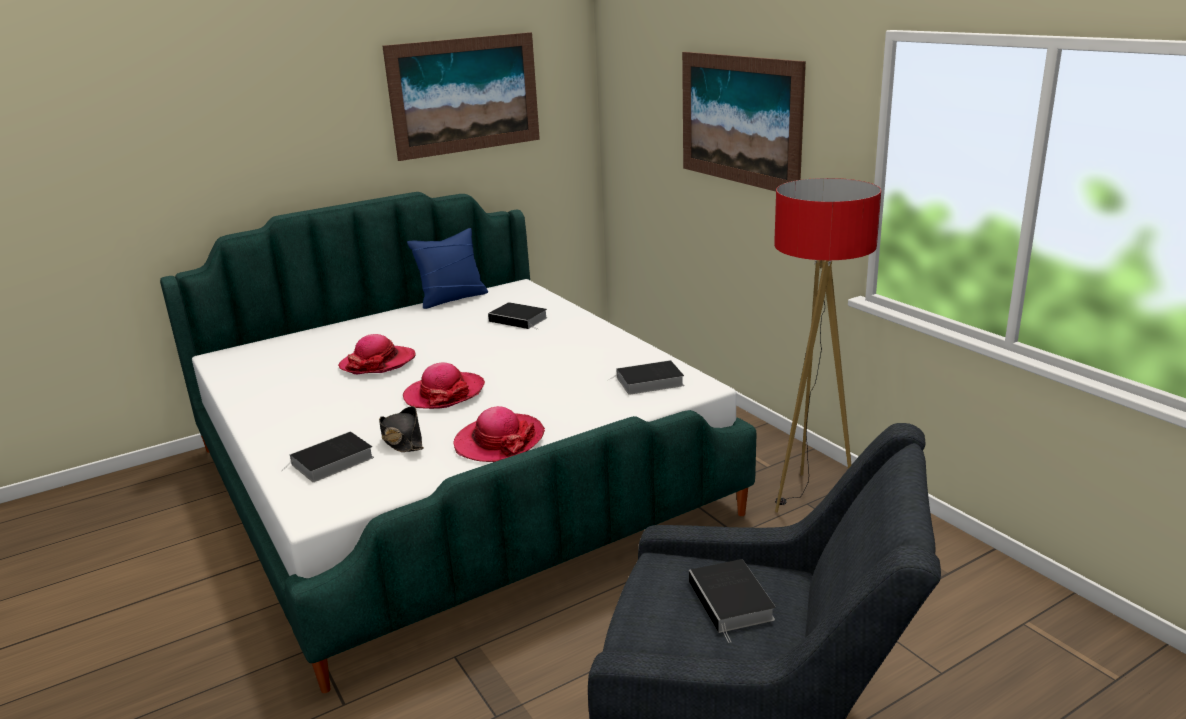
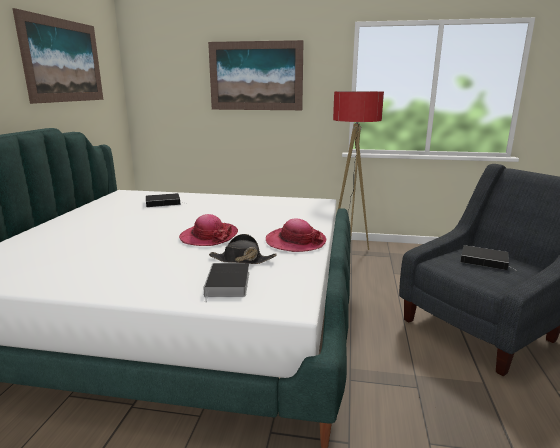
camera: 50 degrees left, 5 degrees down
(378, 363) = (120, 239): hat -> none
(452, 298) = (90, 204): blue pillow -> none
(648, 382) = (297, 205): book -> none

